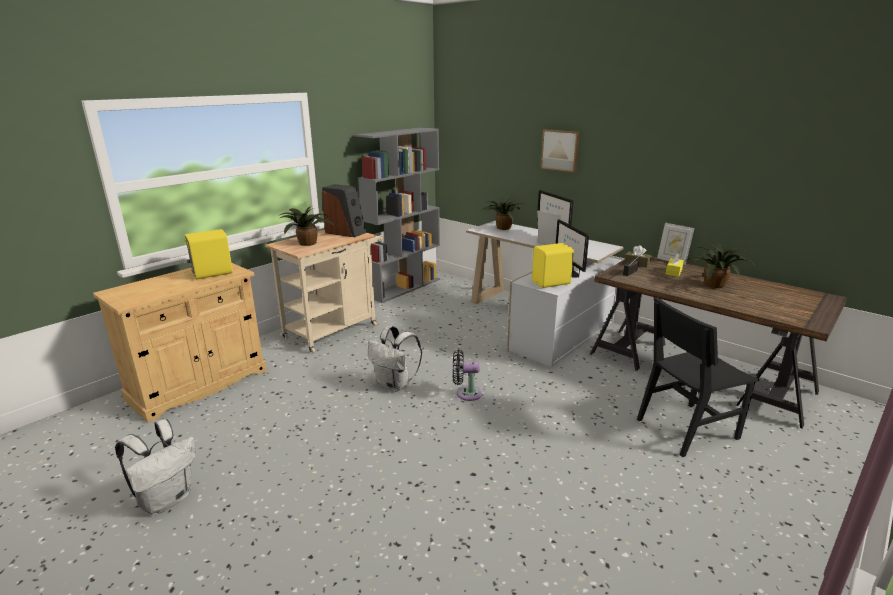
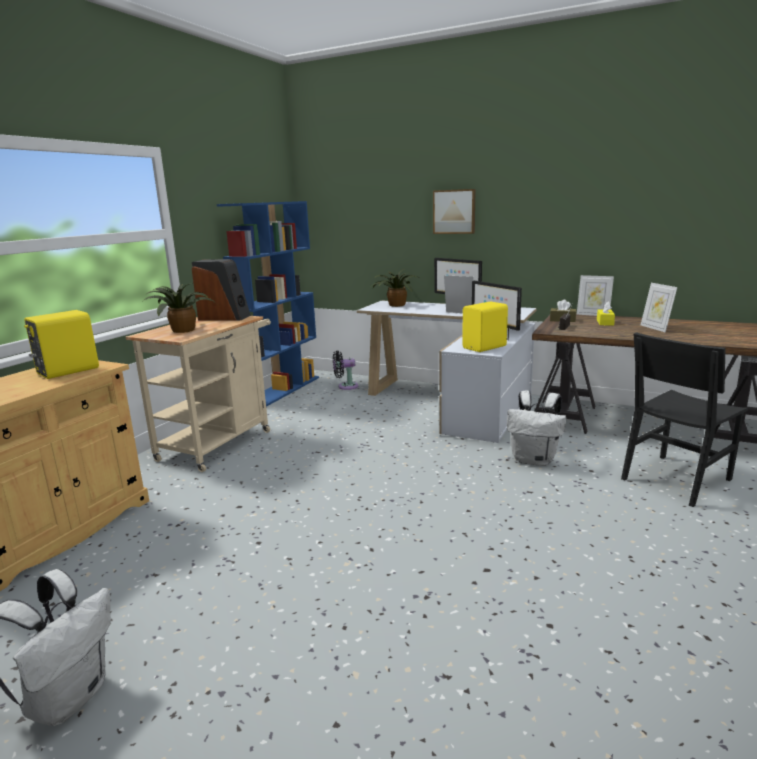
camera: 15 degrees left, 5 degrees down
(395, 385) = (330, 489): white backpack -> white backpack (534, 460)
(404, 287) = (281, 390): grey bookcase -> blue bookcase
(466, 393) = (421, 484): black fan -> black fan (345, 386)
(714, 285) = (655, 328): potted plant -> picture frame

